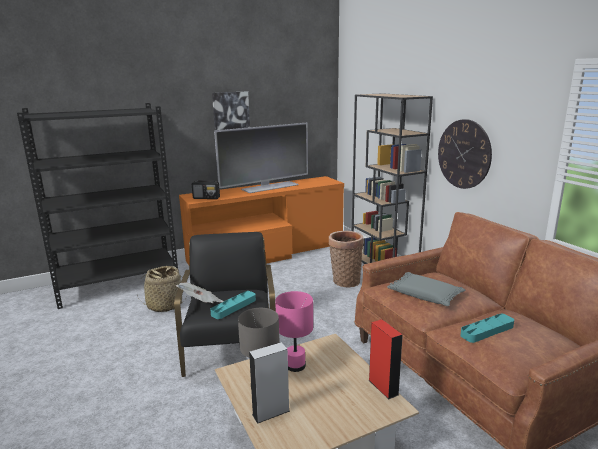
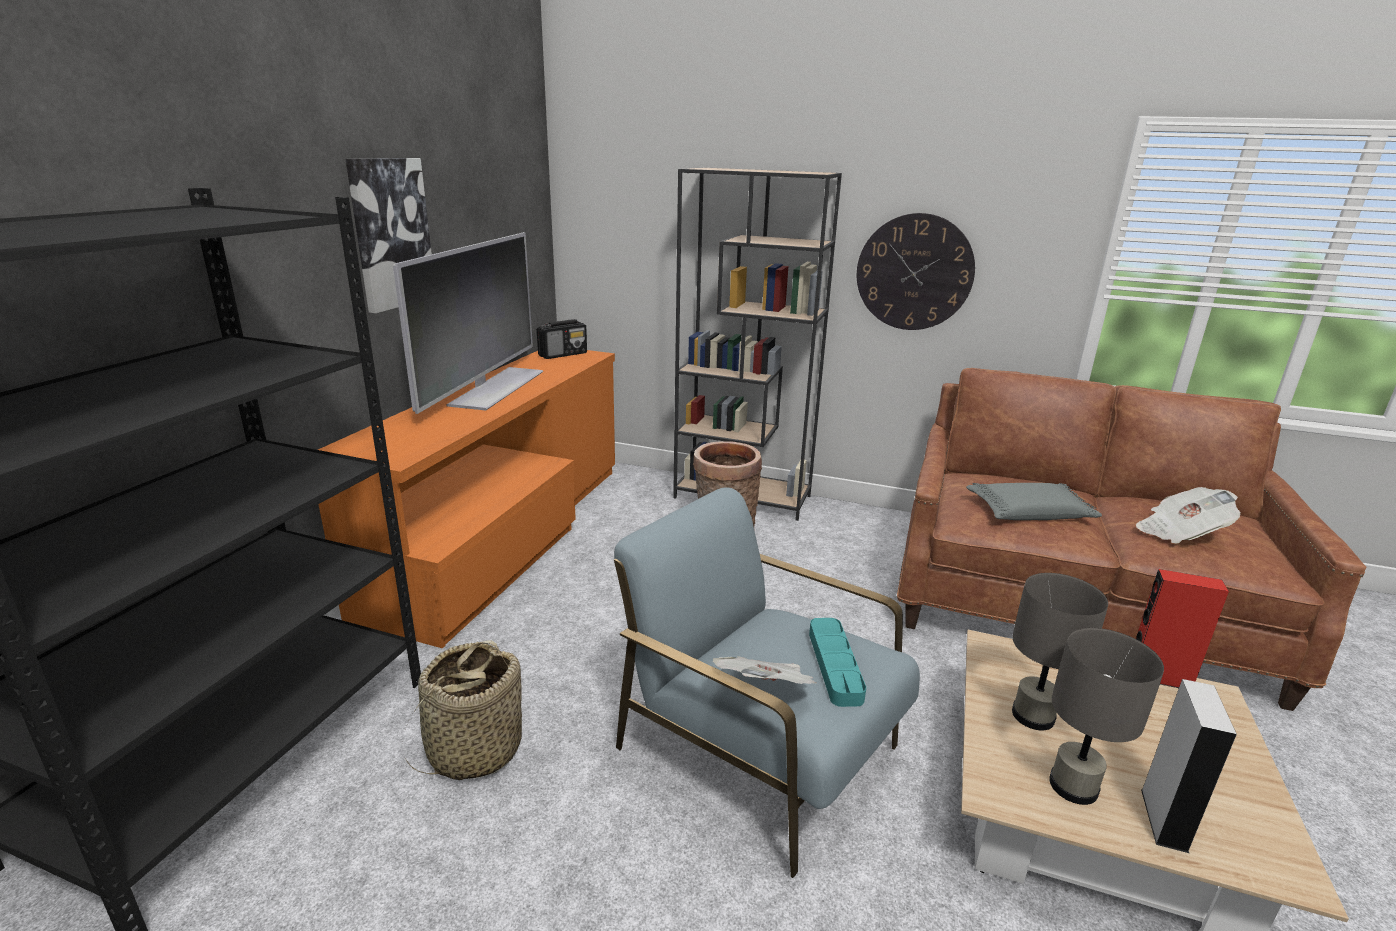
camera: 45 degrees left, 5 degrees up
(206, 198) = (411, 444): radio -> radio (563, 354)
(232, 346) = (760, 751): black armchair -> blue armchair
(295, 365) = (1032, 716): pink table lamp -> grey table lamp
(487, 331) = (1180, 533): turquoise tray -> newspaper

